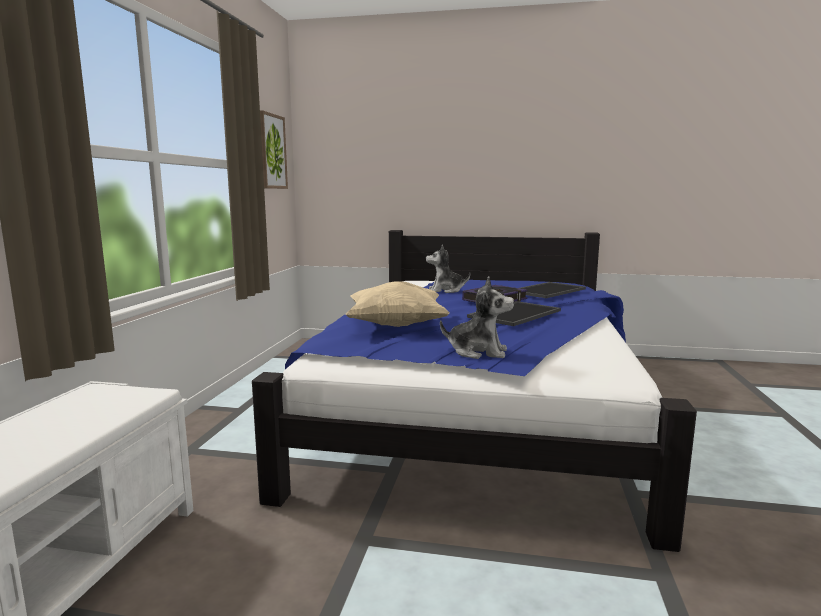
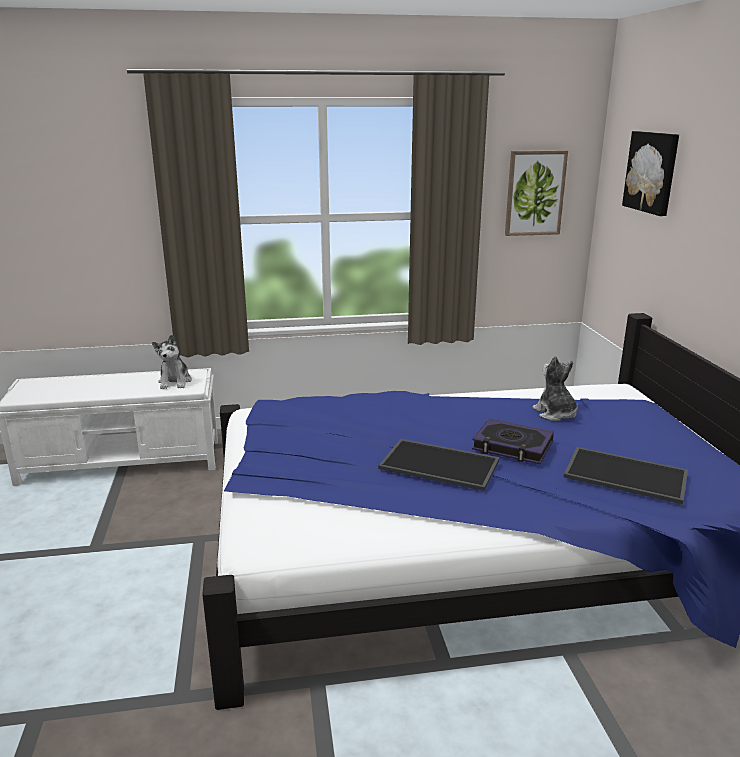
camera: 70 degrees right, 10 degrees up
(370, 130) = (652, 172): none -> picture
(396, 326) = (352, 417): beige pillow -> none
(478, 352) = (282, 464): plush toy -> plush toy (175, 382)

